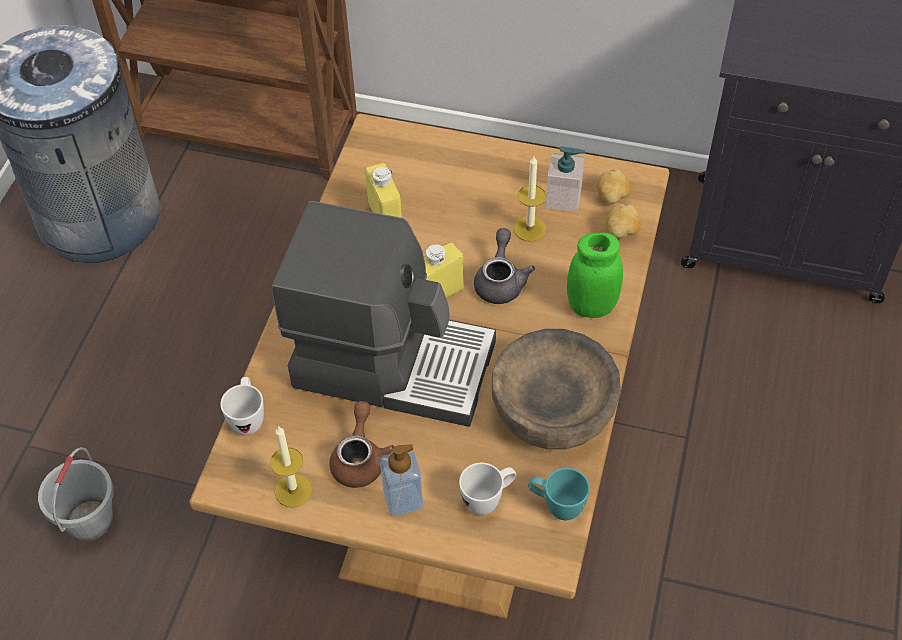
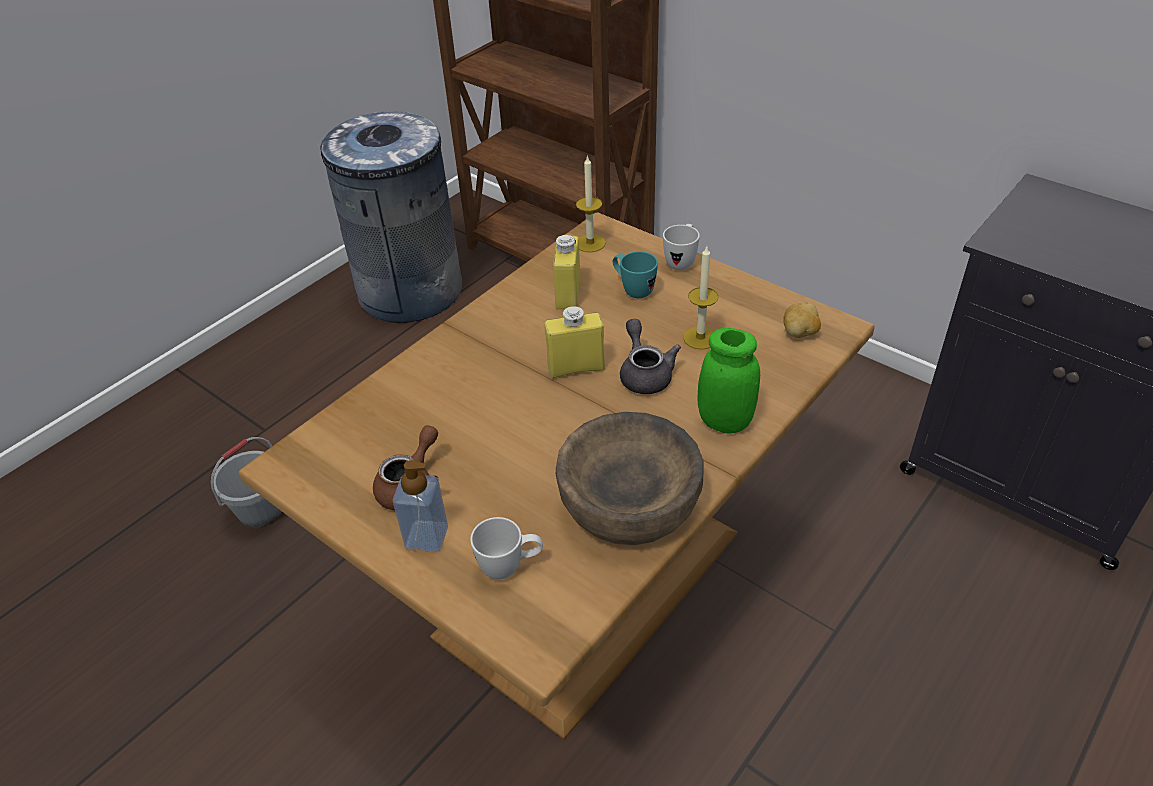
camera: 25 degrees right, 10 degrees down
(248, 417) = (337, 417): white mug -> white mug (681, 261)
(293, 490) = (332, 492): candle -> candle (590, 243)
(393, 361) = (498, 411): coffee machine -> none
(500, 281) = (645, 373): grey teapot -> grey teapot turned 45 degrees counterclockwise
(556, 506) = (577, 599): turquoise mug -> turquoise mug (633, 289)
(563, 198) = (749, 322): soap dispenser -> none
(621, 232) = (793, 365): potato -> none

